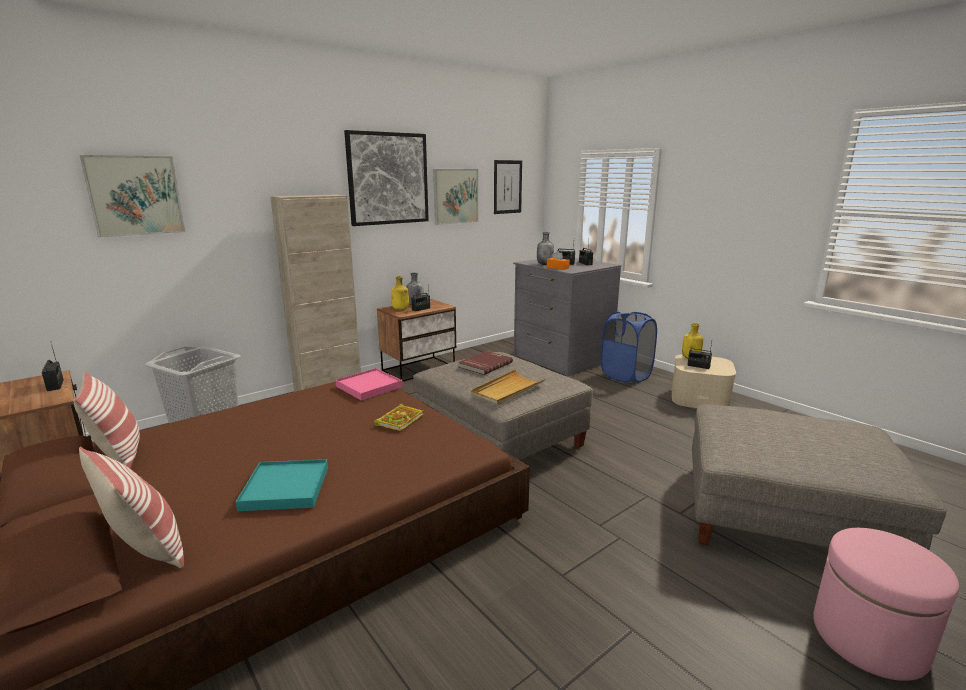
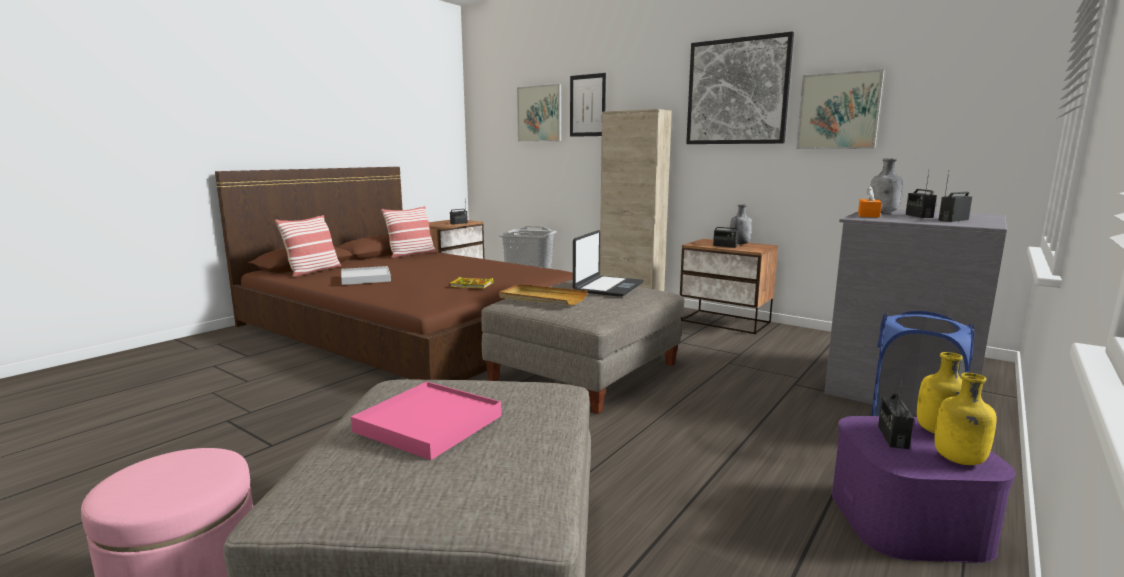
camera: 75 degrees right, 5 degrees down
(285, 488) = (366, 278): turquoise tray -> white tray
(369, 386) = (536, 273): pink tray -> pink tray (429, 423)
(400, 309) = (711, 242): yellow bottle -> yellow bottle (958, 460)
(484, 364) = (608, 287): red book -> laptop
(507, 187) = (955, 94): picture -> picture (587, 105)
(699, 397) = (908, 520): beige storage box -> purple storage box

